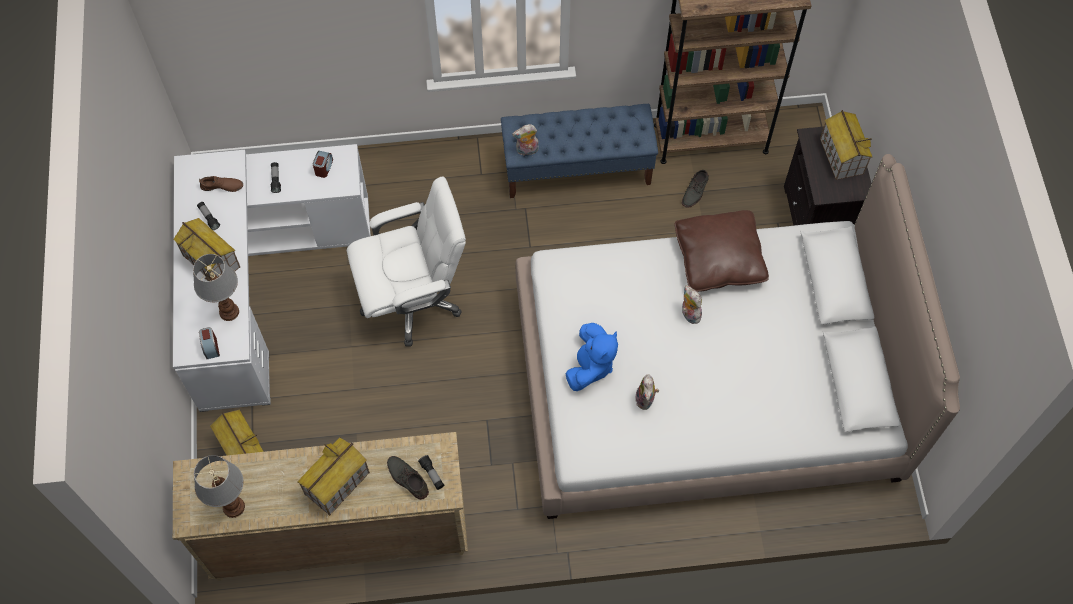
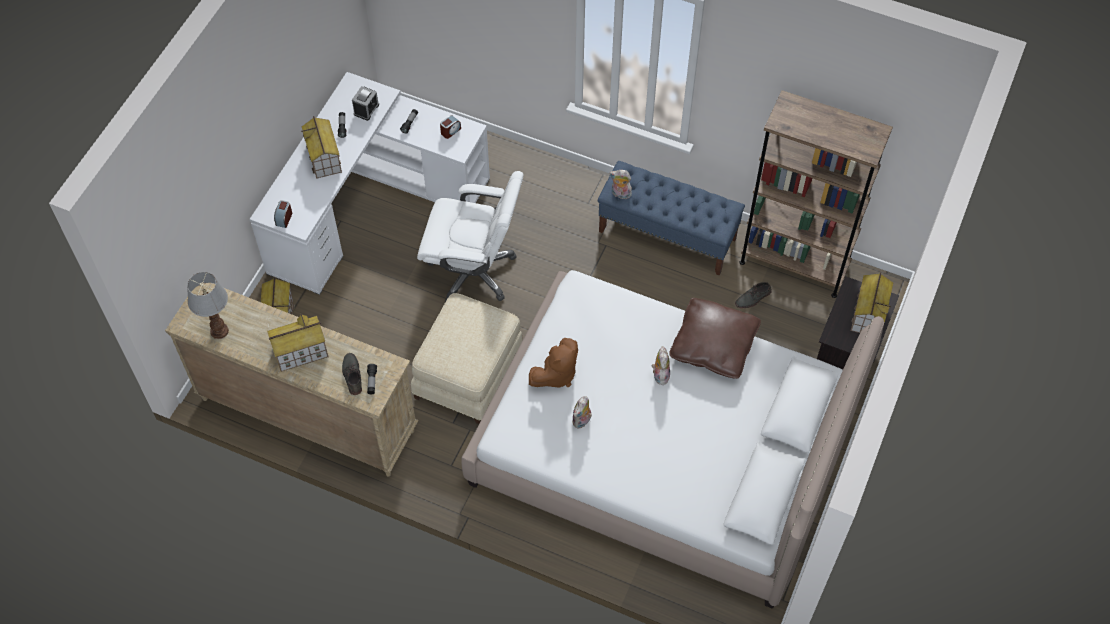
camera: 30 degrees right, 5 degrees down
(222, 186) = (366, 109): brown shoe -> alarm clock
(229, 312) = (312, 201): table lamp -> none
(476, 407) = (469, 374): none -> beige ottoman
(590, 366) = (556, 374): blue plush toy -> brown plush toy

